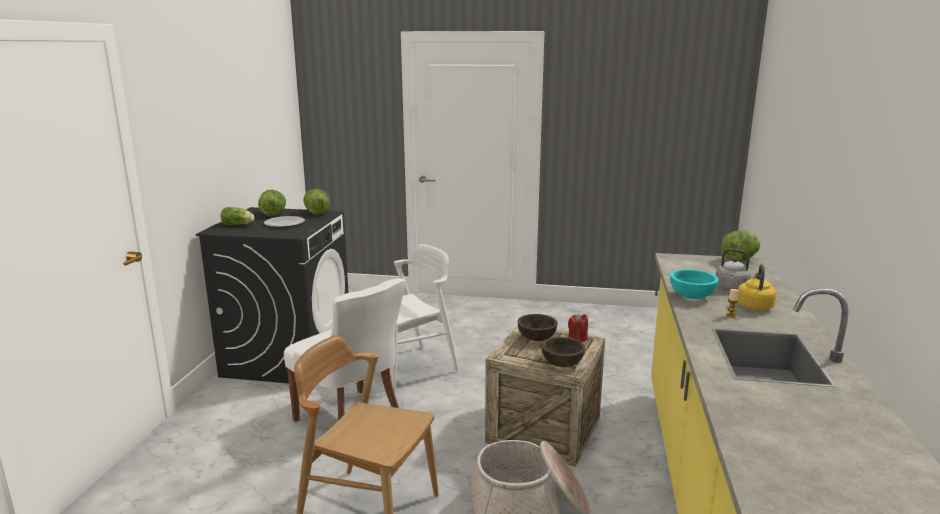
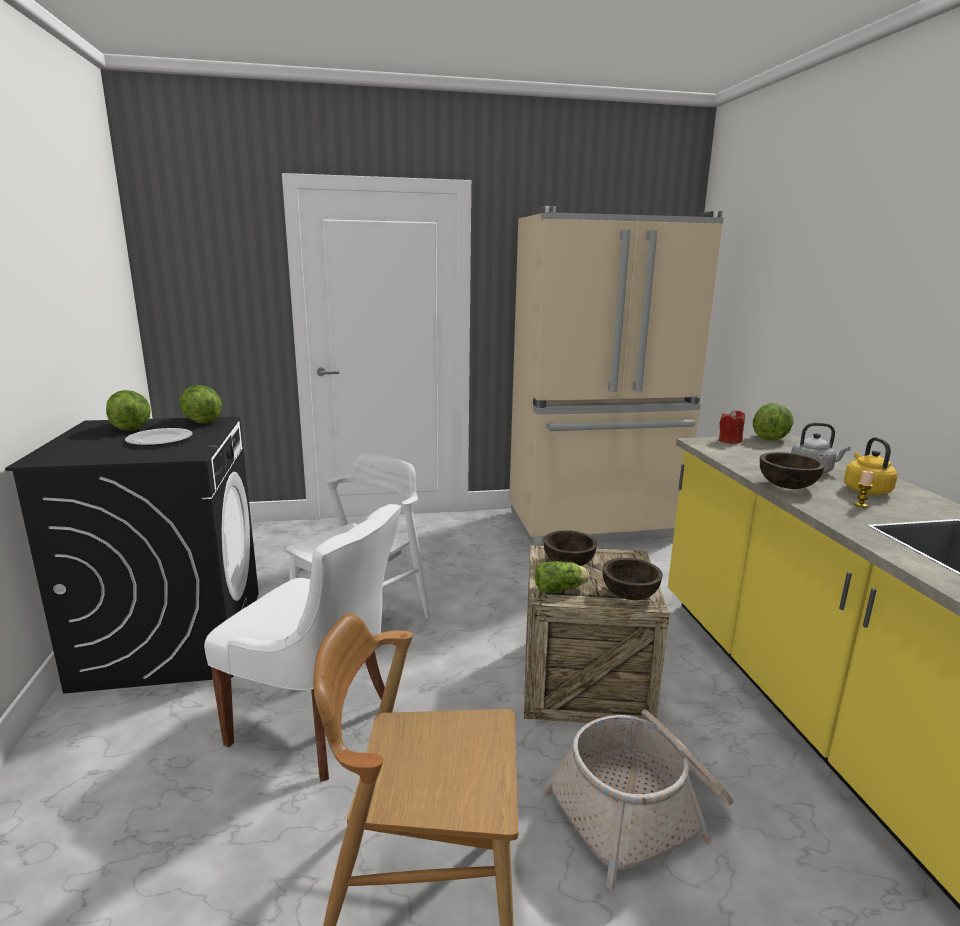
camera: 20 degrees left, 0 degrees up
(238, 225) = (80, 448): lettuce -> lettuce (561, 589)
(577, 339) = (617, 556): red candle -> red candle (730, 441)
(635, 325) = (594, 526): none -> beige fridge
(691, 296) = (786, 486): turquoise bowl -> brown bowl

